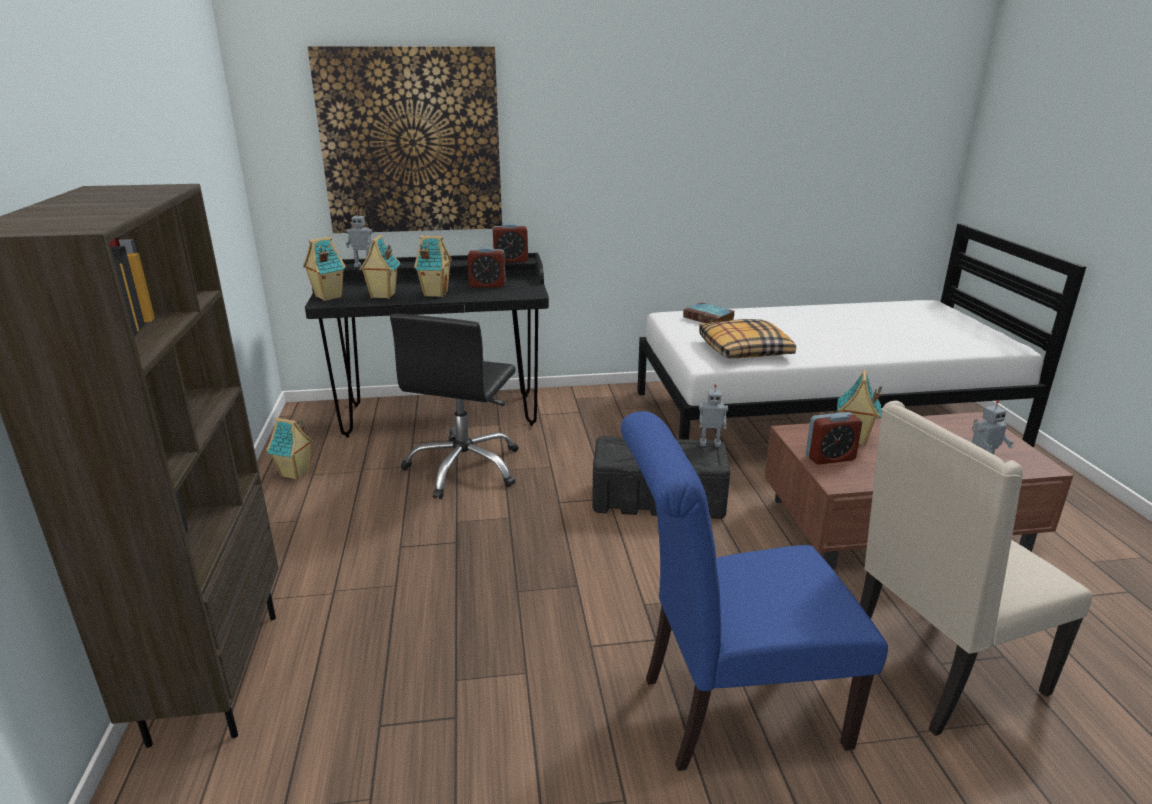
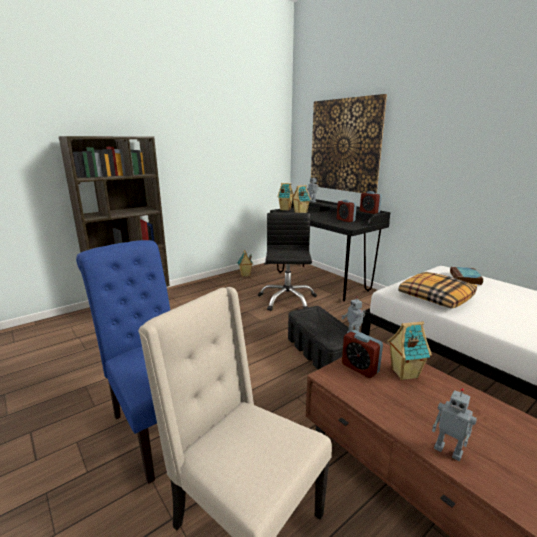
camera: 60 degrees right, 5 degrees down
(435, 294) = (317, 217): toy house -> none
(464, 468) = (287, 299): black office chair -> black office chair turned 105 degrees clockwise

